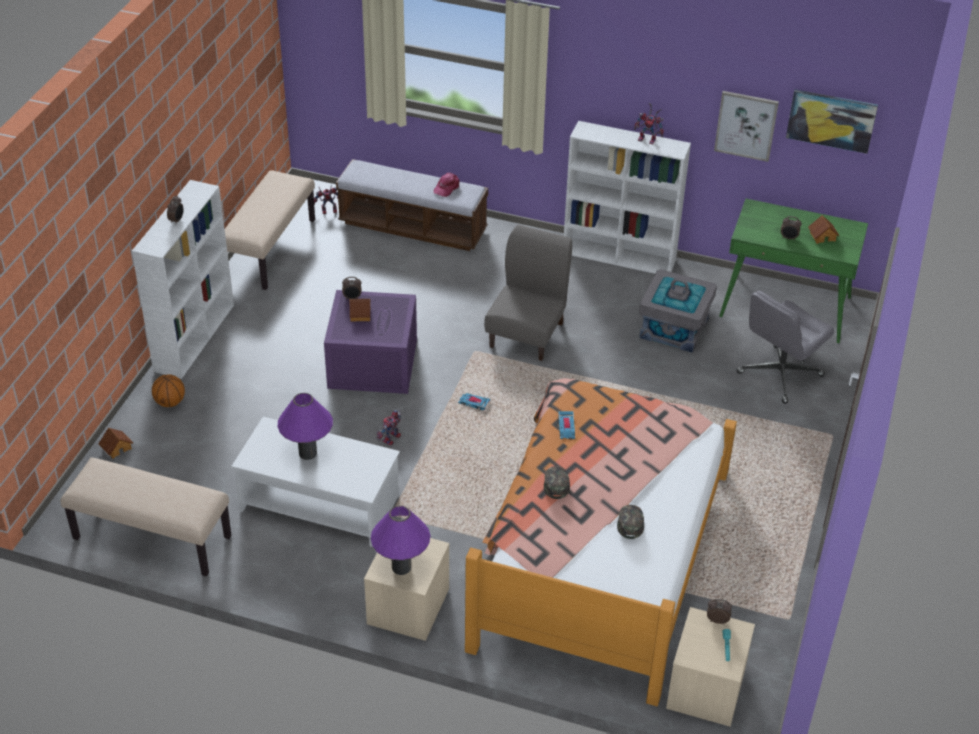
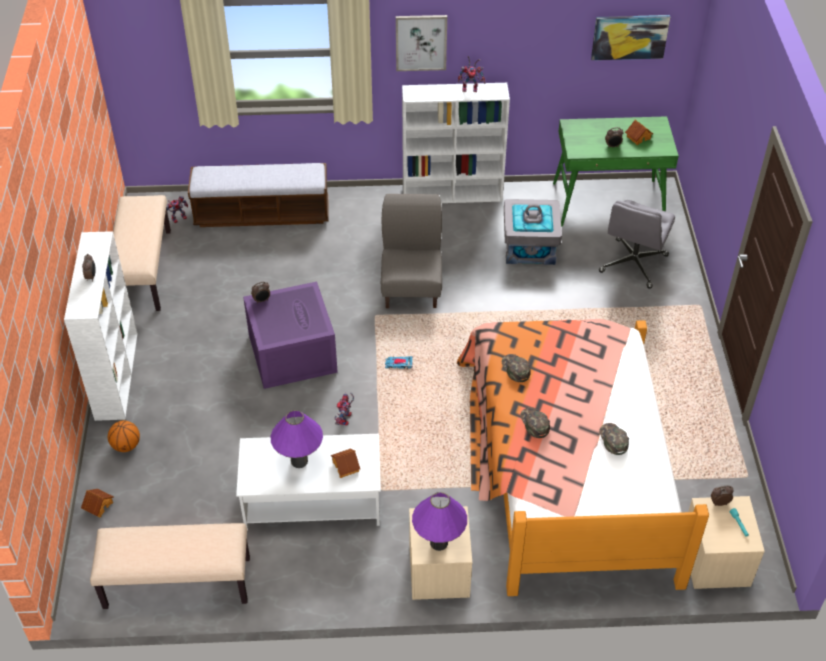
camera: 20 degrees left, 5 degrees up
(361, 314) = (277, 314): toy house -> toy house (346, 466)
(446, 187) = (291, 172): pink cap -> none
(566, 427) = (515, 369): toy car -> green cap
(746, 125) = (554, 57): picture -> picture (421, 42)

